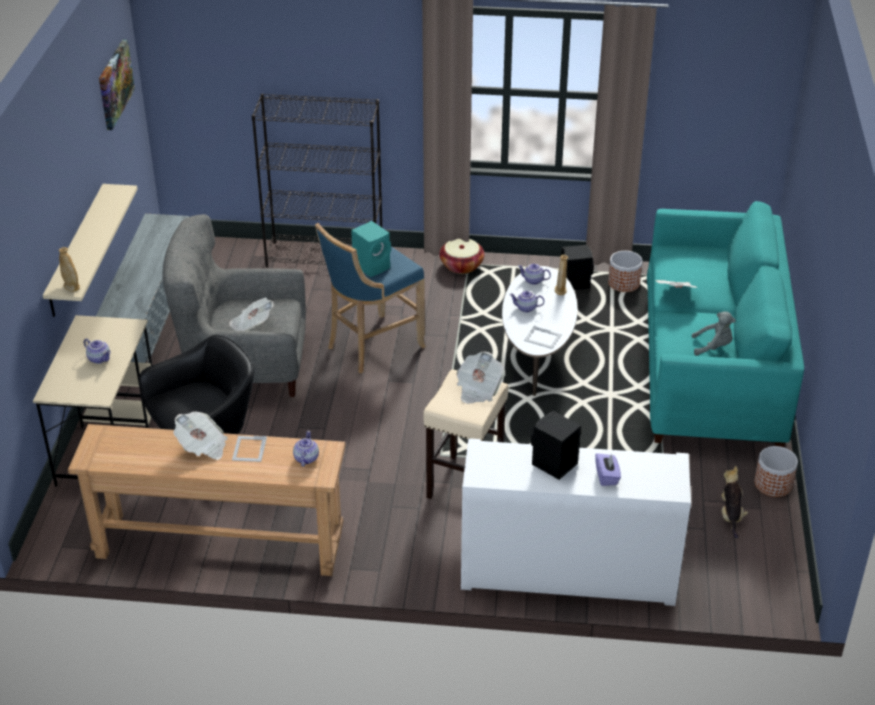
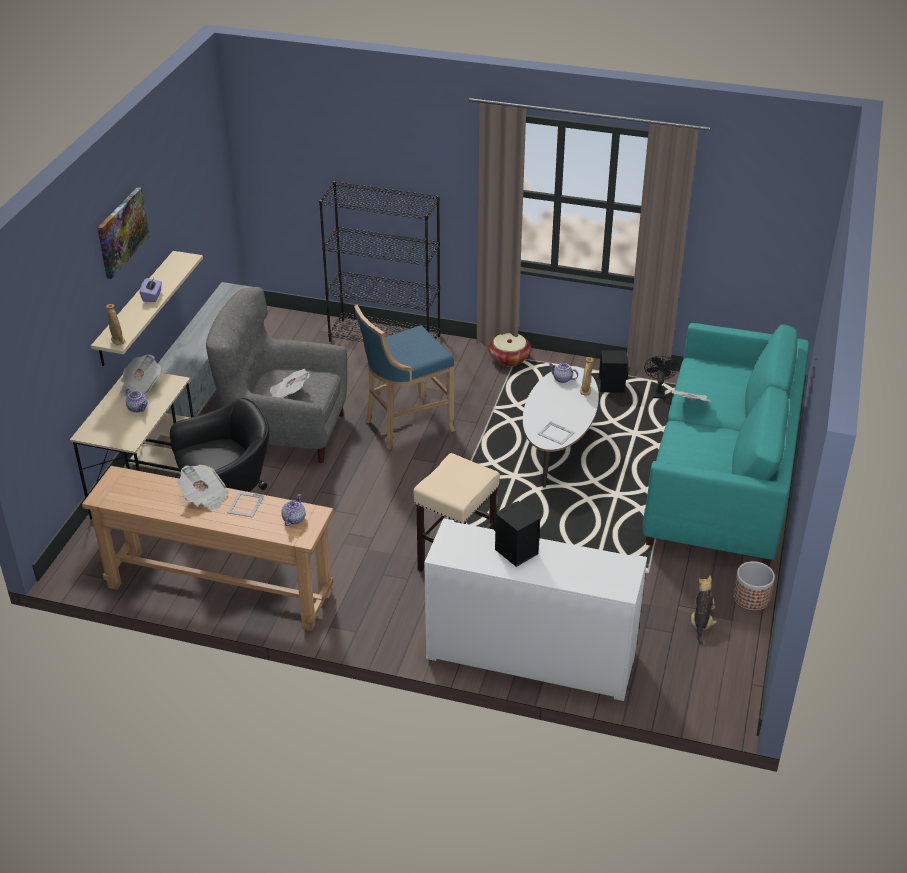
camera: 10 degrees right, 0 degrees up
(115, 83) = (195, 161): picture -> picture (122, 232)
(372, 266) = (407, 350): turquoise speaker -> none
(478, 389) = (470, 474): newspaper -> newspaper (140, 386)
(526, 308) = (548, 404): teapot -> none
(607, 476) = (562, 569): purple tissue box -> purple tissue box (152, 296)
(623, 283) = (658, 391): planter -> black fan
(713, 347) = (712, 459): grey plush toy -> none

